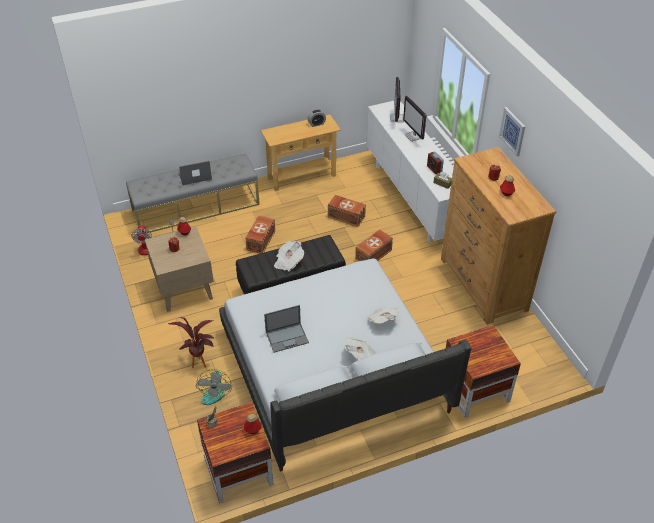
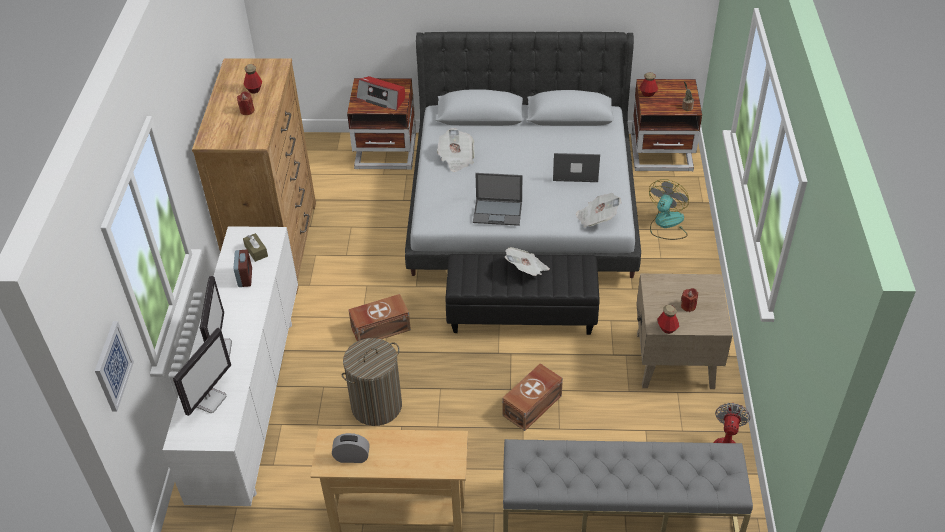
camera: 155 degrees left, 0 degrees up
(194, 176) = (619, 469): laptop -> laptop (498, 212)
(198, 361) = (677, 260): potted plant -> none
(346, 216) = (376, 406): brown storage box -> laundry basket
(360, 355) = (503, 135): newspaper -> newspaper (597, 218)
(478, 348) = (382, 98): none -> radio
(512, 131) = (183, 102): picture -> picture (112, 366)

